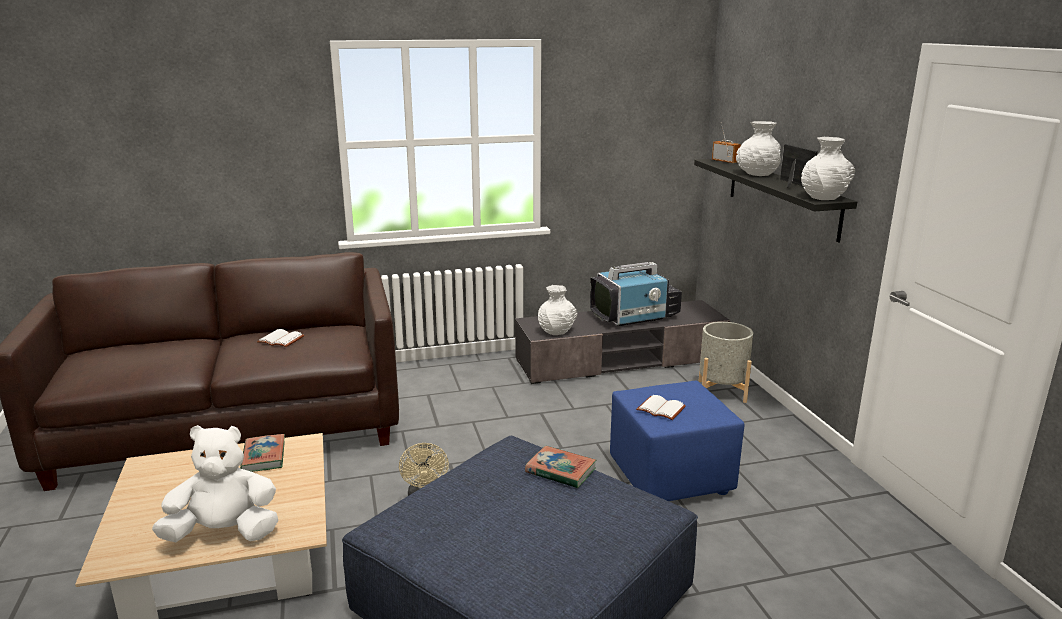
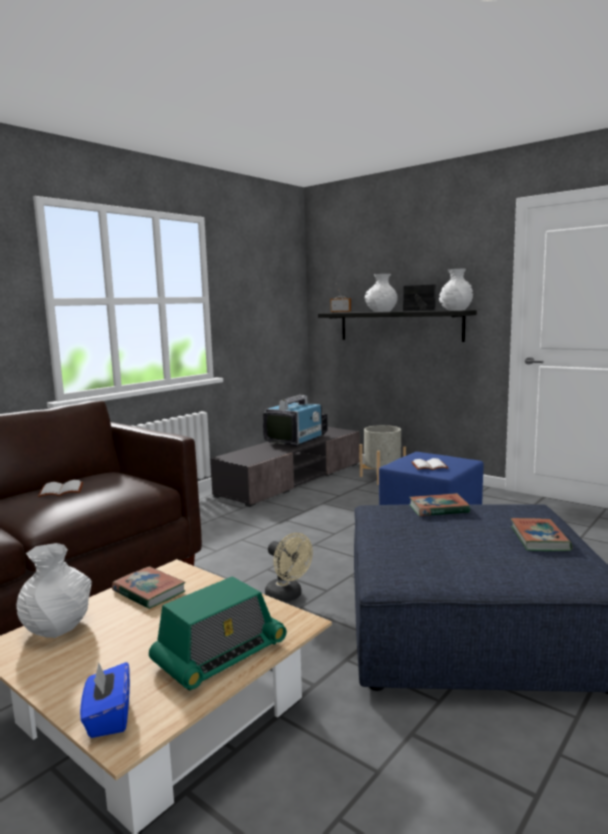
camera: 35 degrees left, 10 degrees down
(118, 545) = (108, 717): none -> blue tissue box
(224, 533) = (220, 655): white plush toy -> radio
(556, 331) = (257, 457): white vase -> white vase (57, 626)
(579, 550) = (539, 539): none -> book

